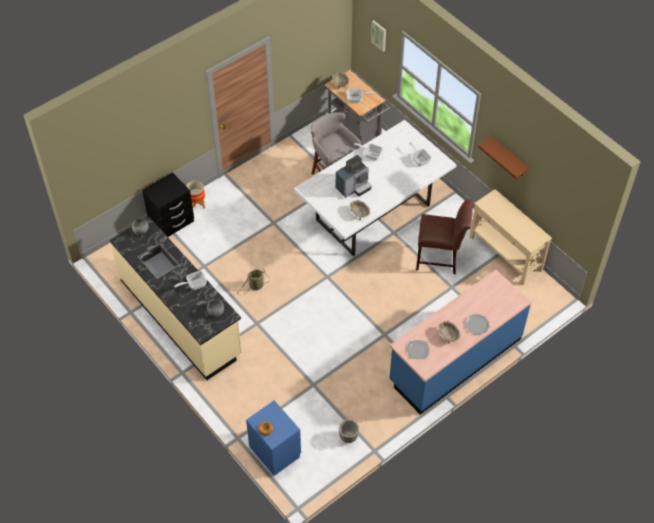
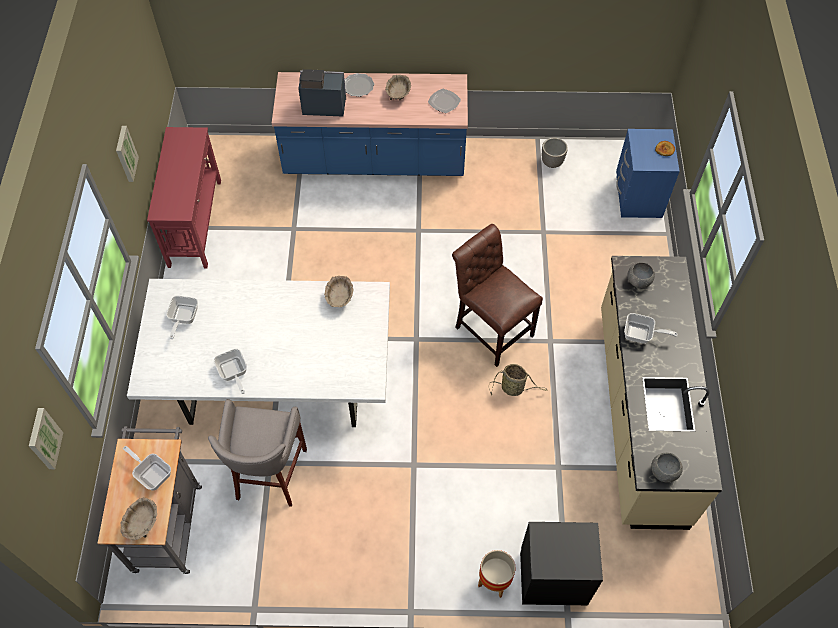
camera: 140 degrees left, 5 degrees up
(353, 187) = (308, 340): coffee machine -> coffee machine (322, 105)
(440, 259) = (269, 267): brown chair -> brown chair (491, 328)
(505, 254) = (195, 222): beige console table -> red console table
(509, 158) = (125, 154): brown shelf -> picture

